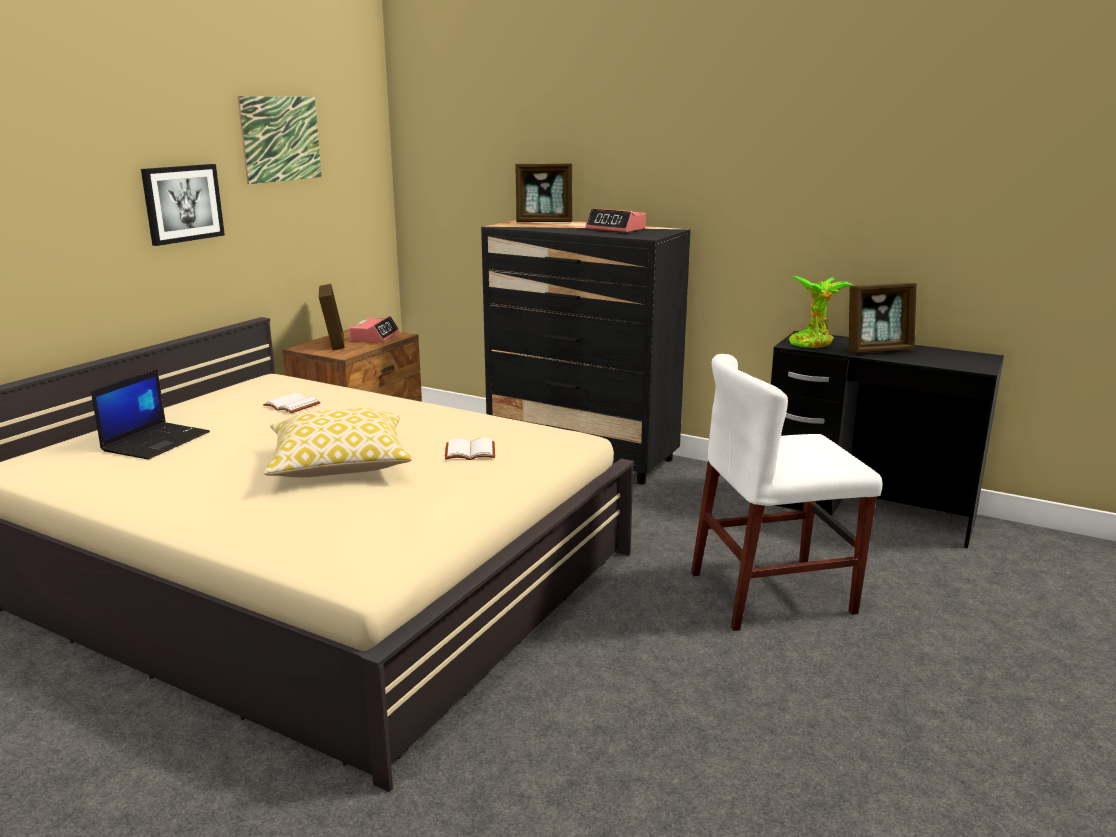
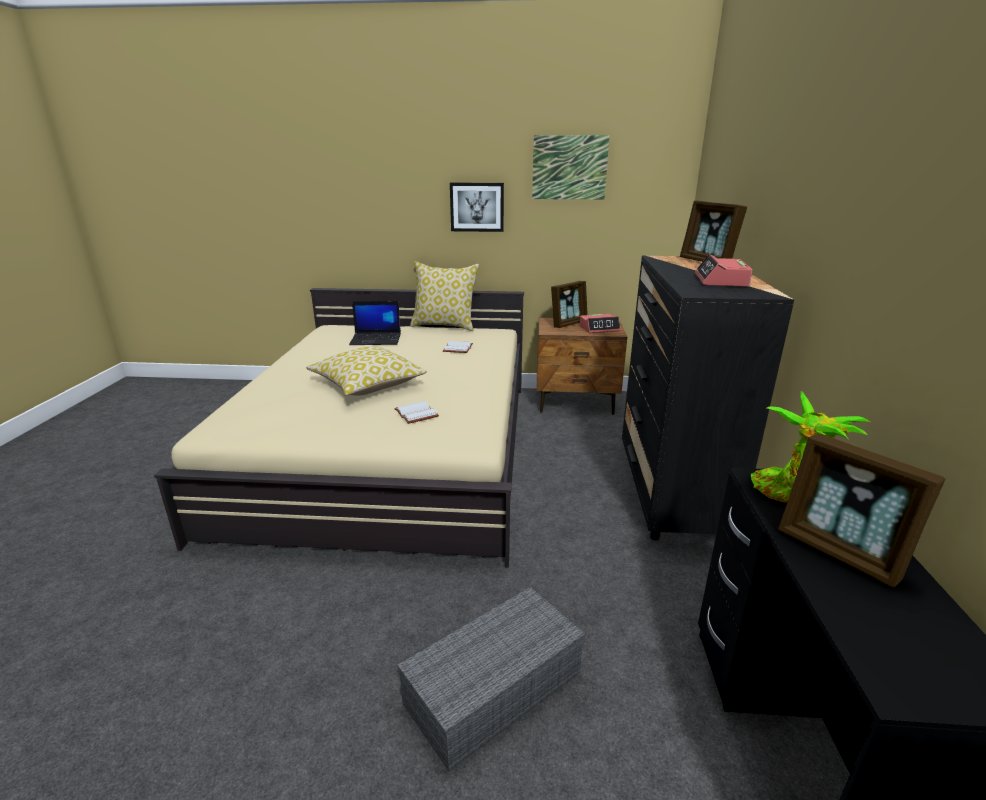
camera: 65 degrees right, 5 degrees up
(182, 398) = (445, 326): none -> pillow
(771, 593) = (494, 685): white chair -> grey storage box

